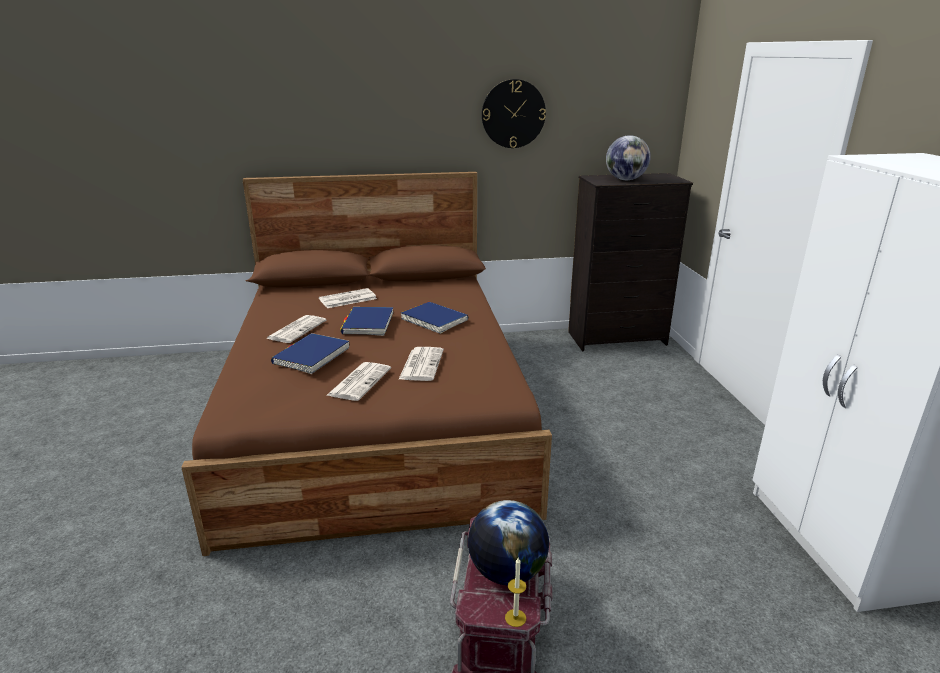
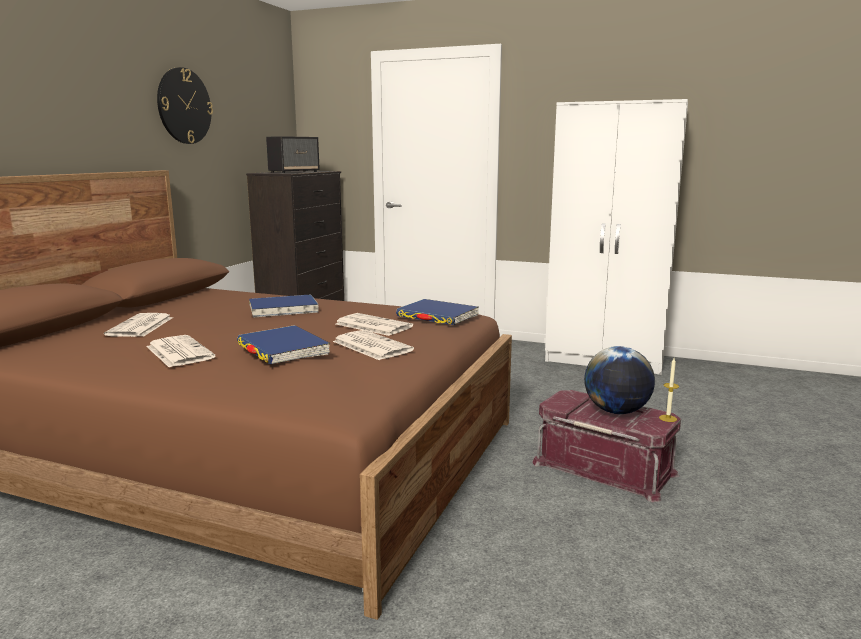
camera: 60 degrees left, 10 degrees down
(368, 324) = (239, 326): blue book -> blue book (437, 316)
(625, 180) = (294, 172): globe -> speaker

